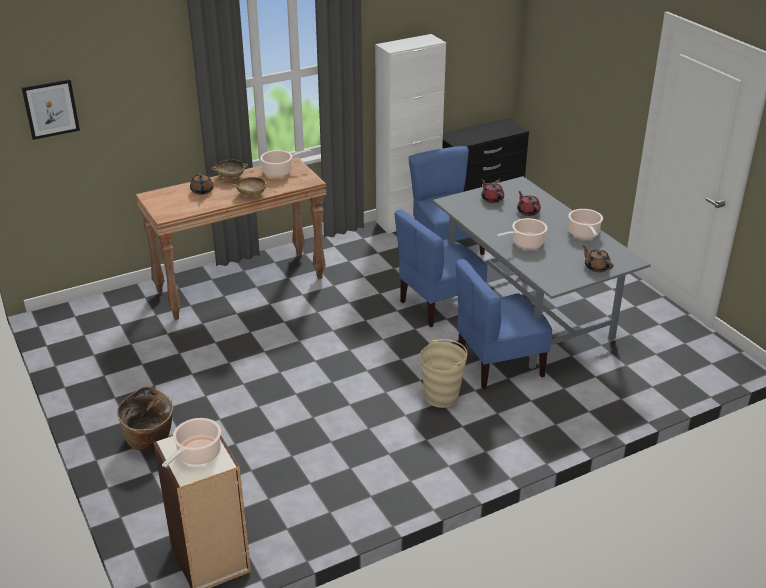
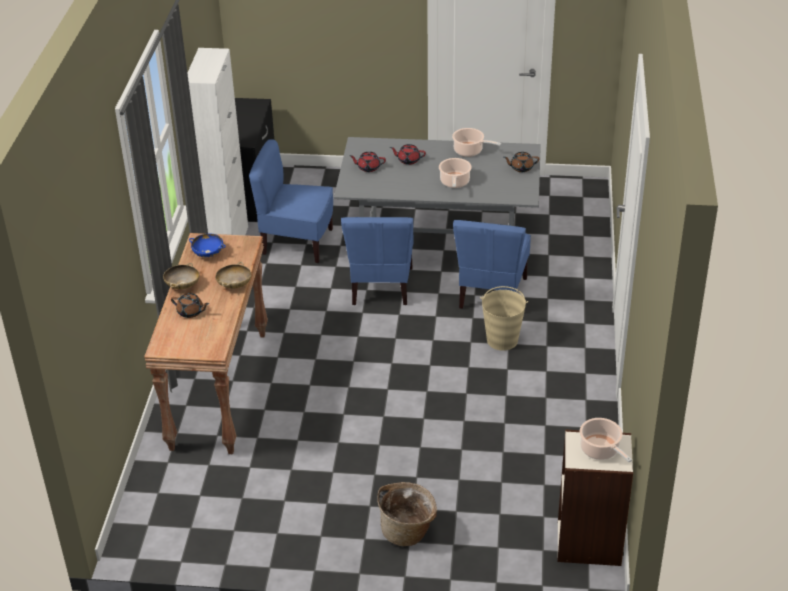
camera: 55 degrees left, 5 degrees up
(51, 109) = (79, 314): picture -> none
(279, 172) = (208, 253): cooking pot -> blue bowl

